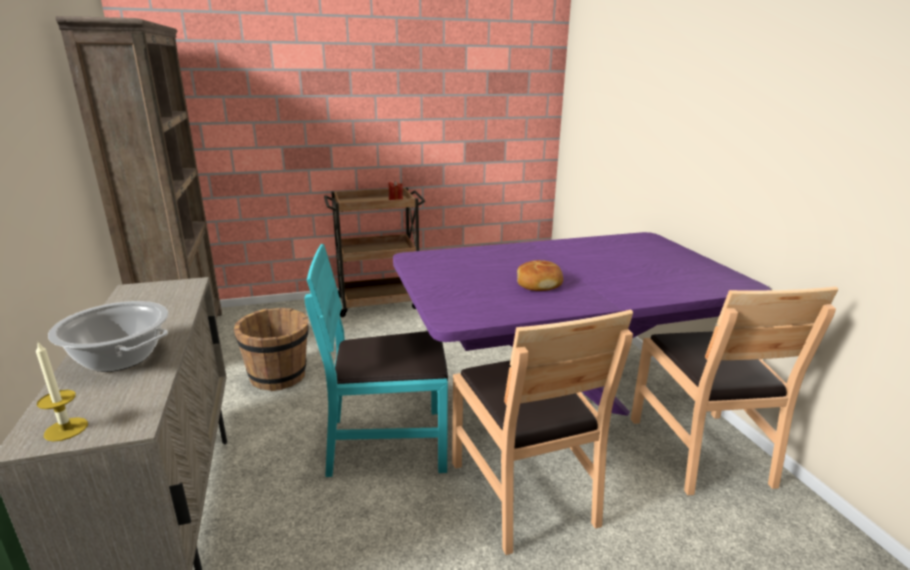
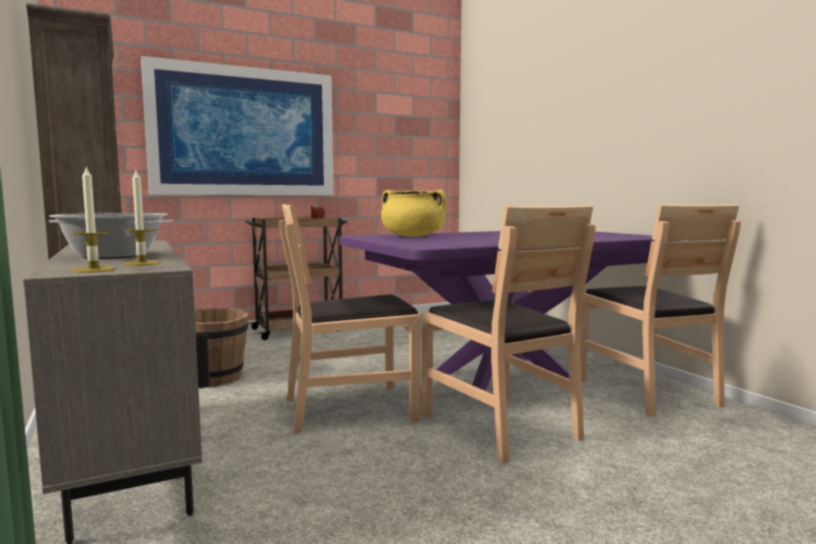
camera: 10 degrees left, 15 degrees down
(124, 401) = (141, 263): none -> candle
(320, 101) = (244, 132): none -> picture
(387, 442) = (350, 408): turquoise chair -> brown chair
(467, 264) = (413, 236): none -> yellow cooking pot
(539, 283) = (486, 239): bread -> none

